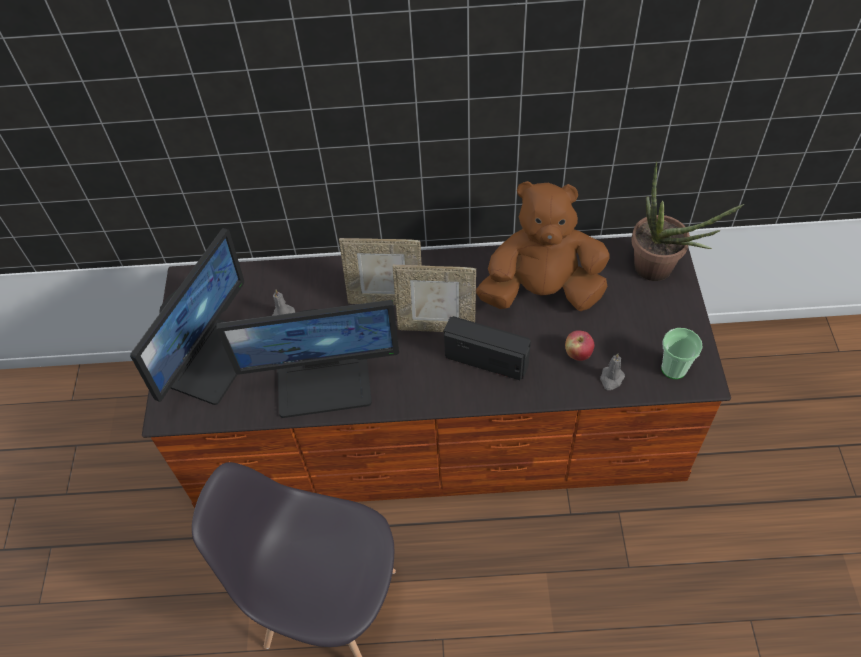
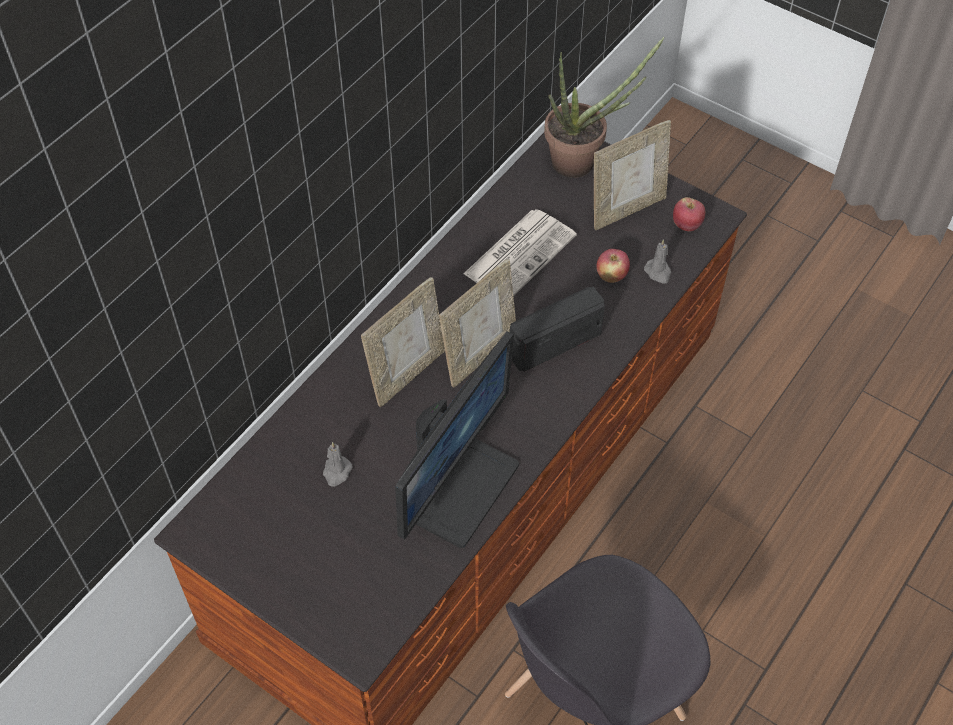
camera: 55 degrees left, 0 degrees up
(213, 359) = (331, 567): monitor -> none
(542, 291) = (520, 253): brown plush toy -> newspaper
(647, 324) = (627, 209): none -> picture frame
(673, 368) = (687, 225): cup -> apple

